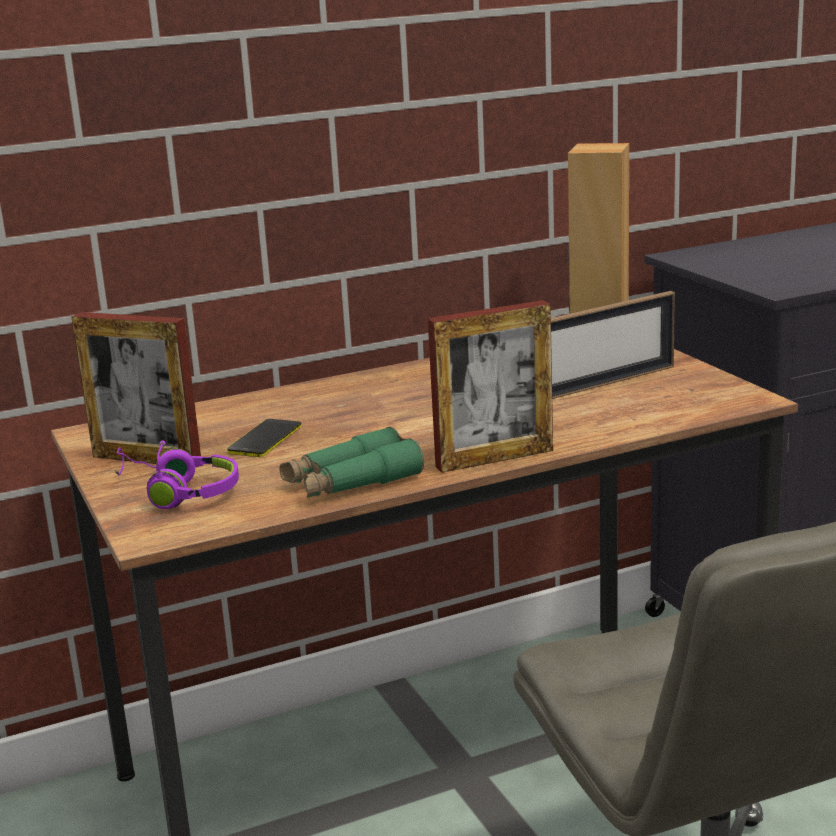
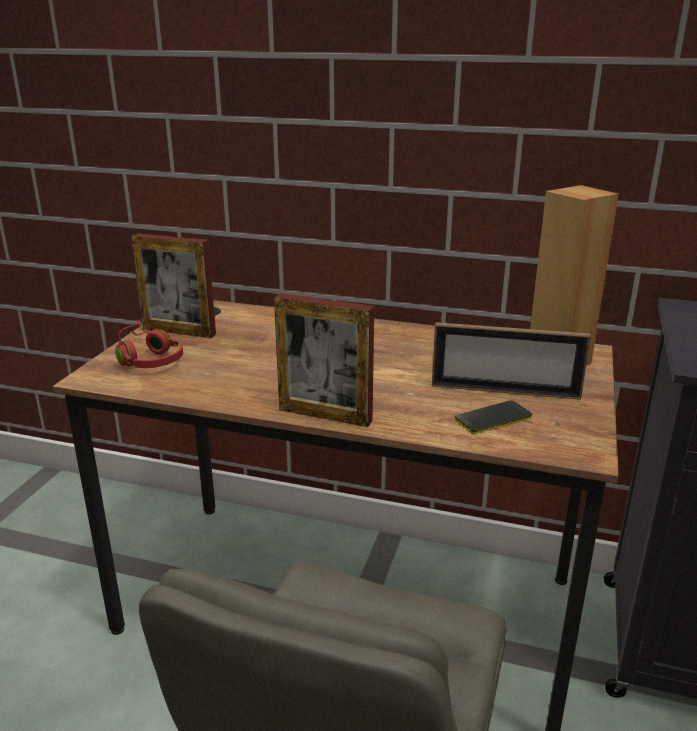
camera: 40 degrees right, 5 degrees up
(146, 459) = (179, 331): picture frame -> picture frame turned 45 degrees counterclockwise
(177, 492) = (149, 358): purple headphones -> red headphones
(265, 439) = (248, 344): phone -> phone (493, 418)
(351, 482) = (227, 392): green binoculars -> none

